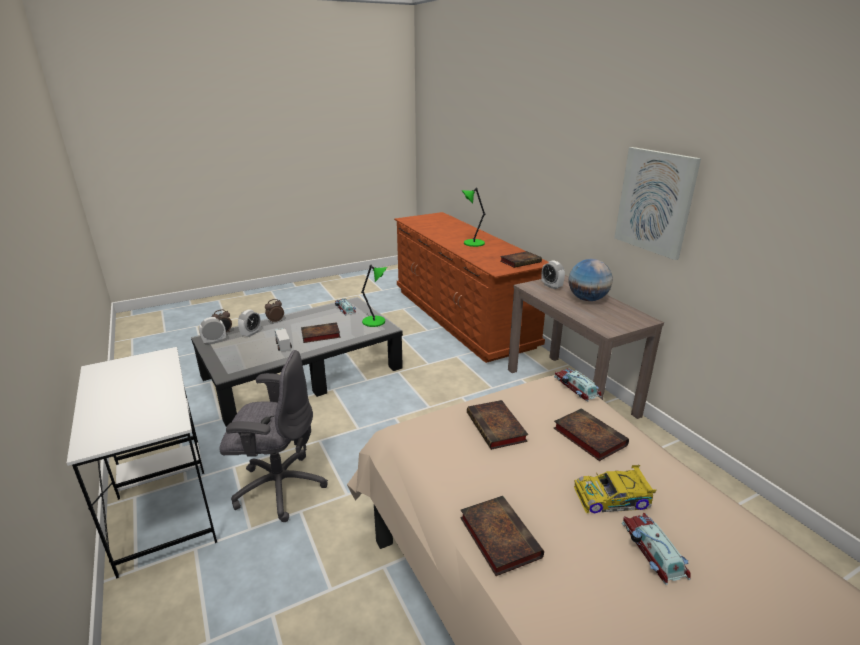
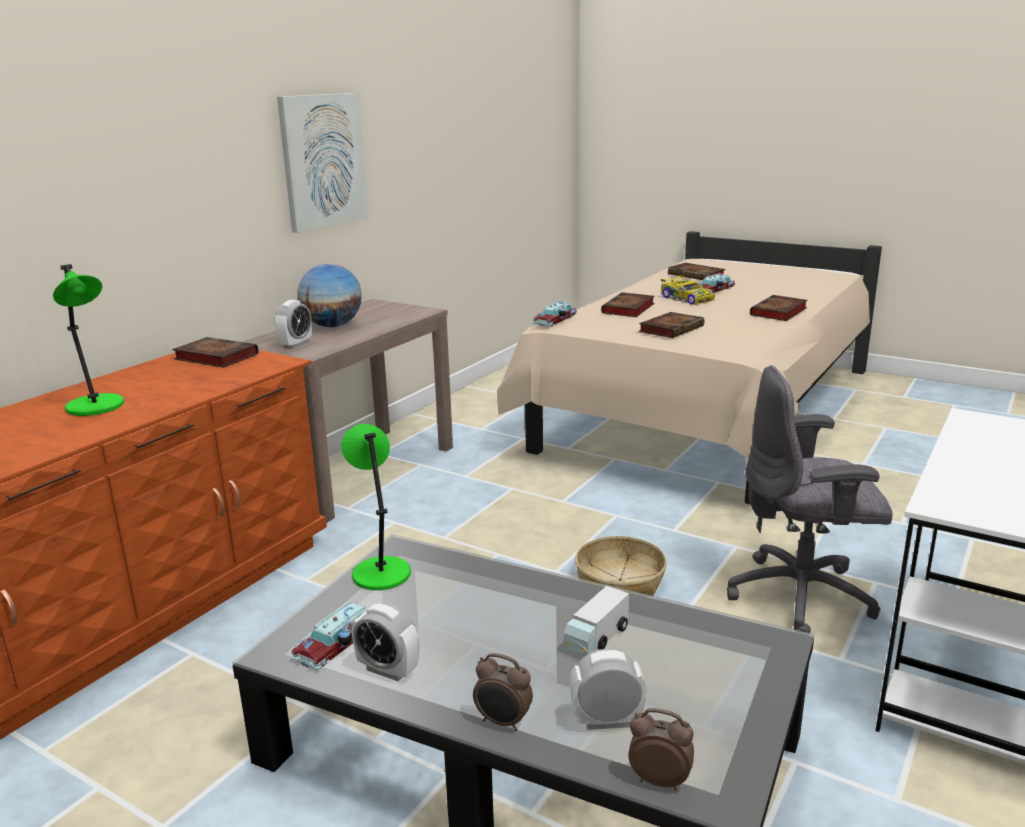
camera: 120 degrees left, 5 degrees down
(214, 341) = (713, 761): alarm clock -> alarm clock (388, 670)
(279, 487) = (802, 596): grey office chair -> grey office chair turned 60 degrees counterclockwise
(319, 335) = (507, 612): book -> book (697, 275)
(365, 433) = (620, 580): none -> basket

